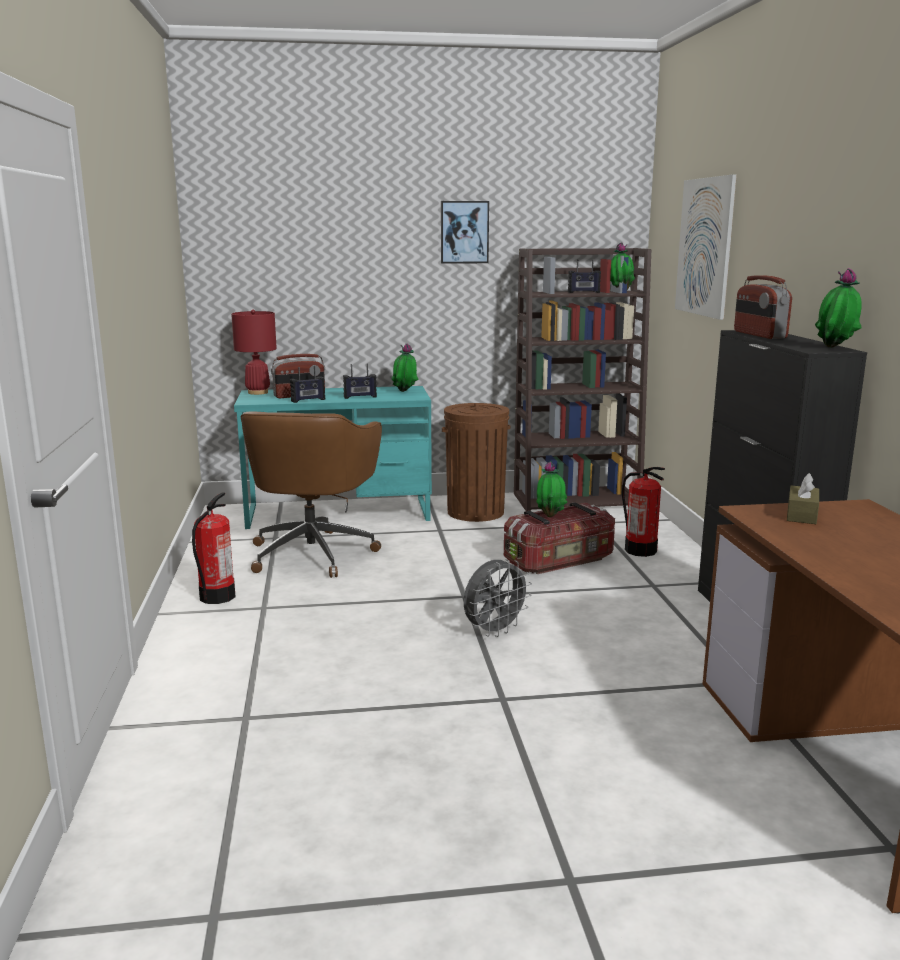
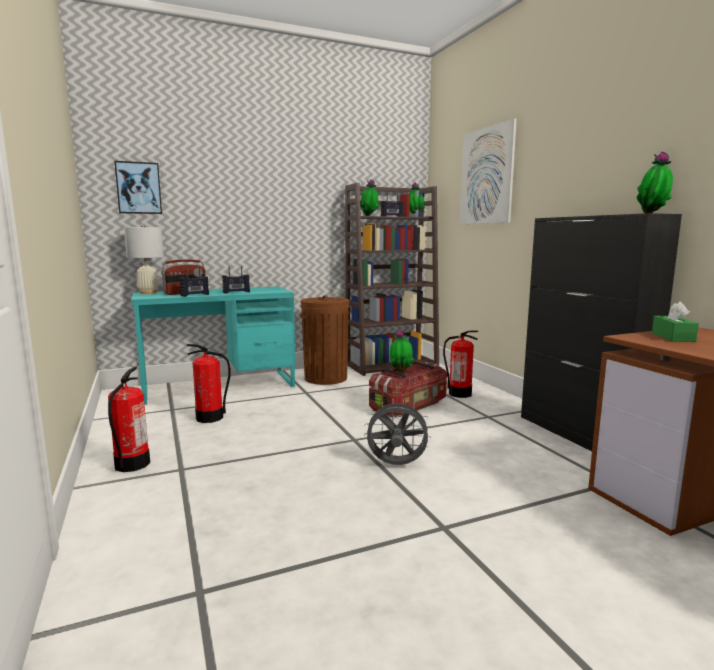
camera: 15 degrees left, 5 degrees down
(257, 392) = (148, 293): red table lamp -> white table lamp
(313, 552) = (210, 418): brown office chair -> fire extinguisher
(404, 392) = (269, 289): potted plant -> potted plant (369, 216)
(464, 232) = (306, 172): picture -> picture (138, 188)
(494, 631) = (396, 465): grey fan -> grey fan turned 120 degrees counterclockwise
(759, 335) = (571, 216): radio -> none
(801, 515) = (673, 337): brown tissue box -> green tissue box

